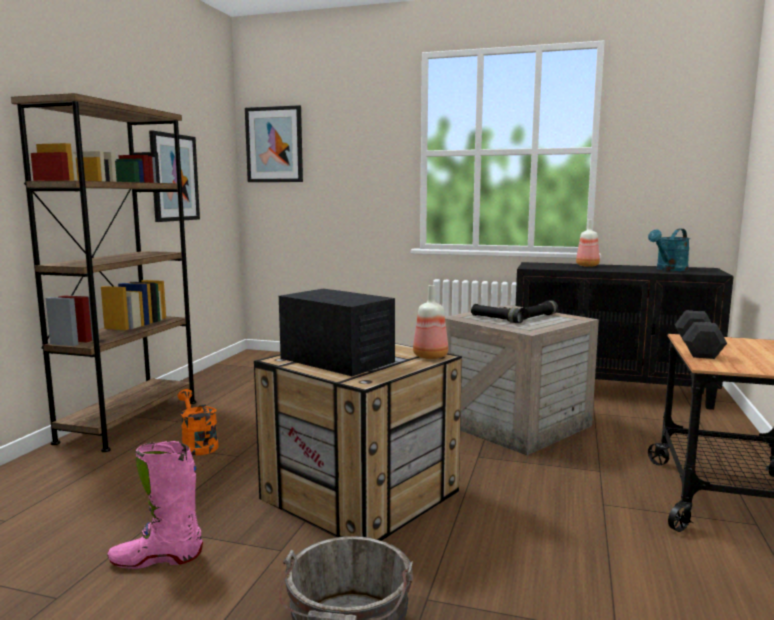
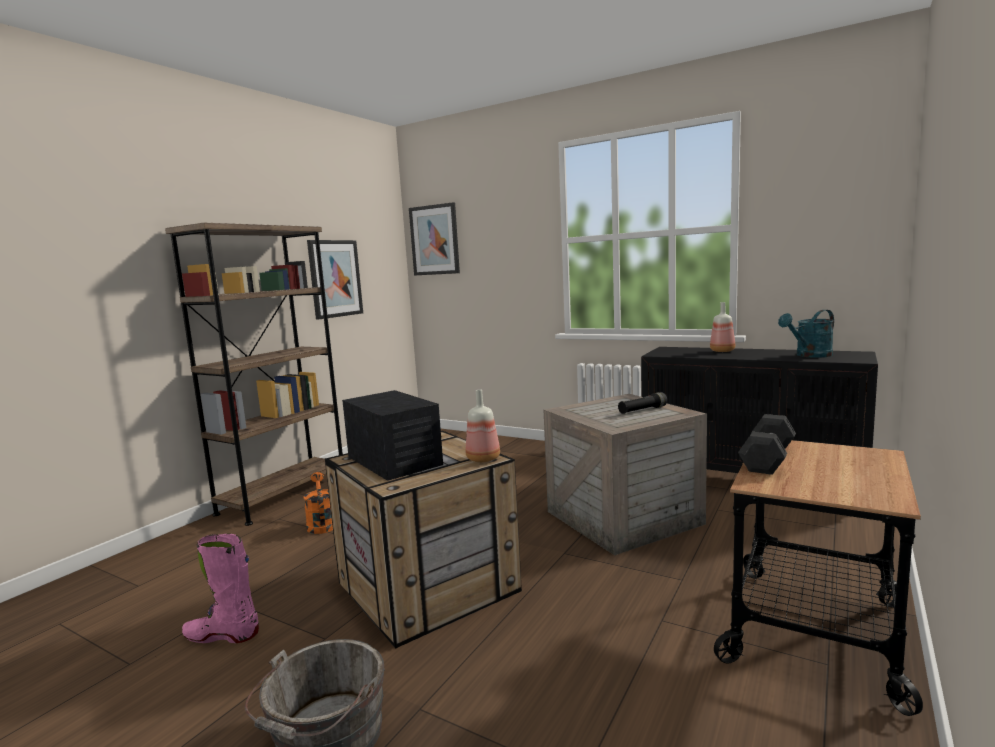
camera: 15 degrees right, 0 degrees up
(496, 320) = (596, 413): black flashlight -> none

